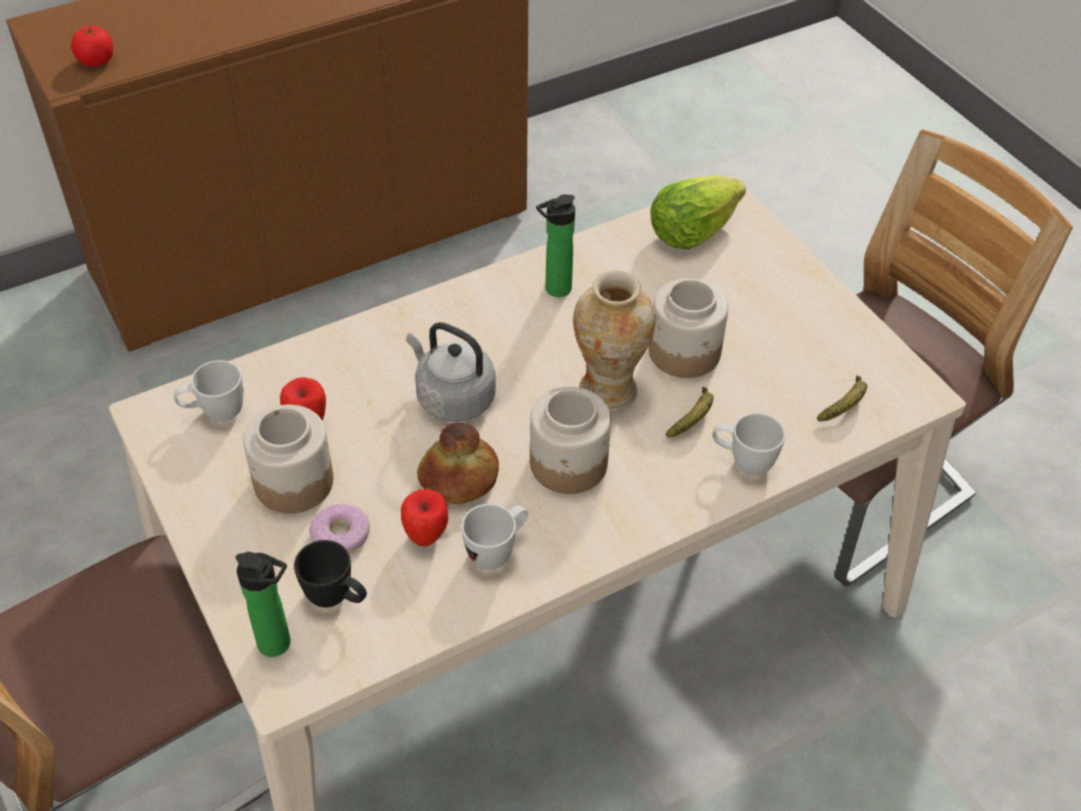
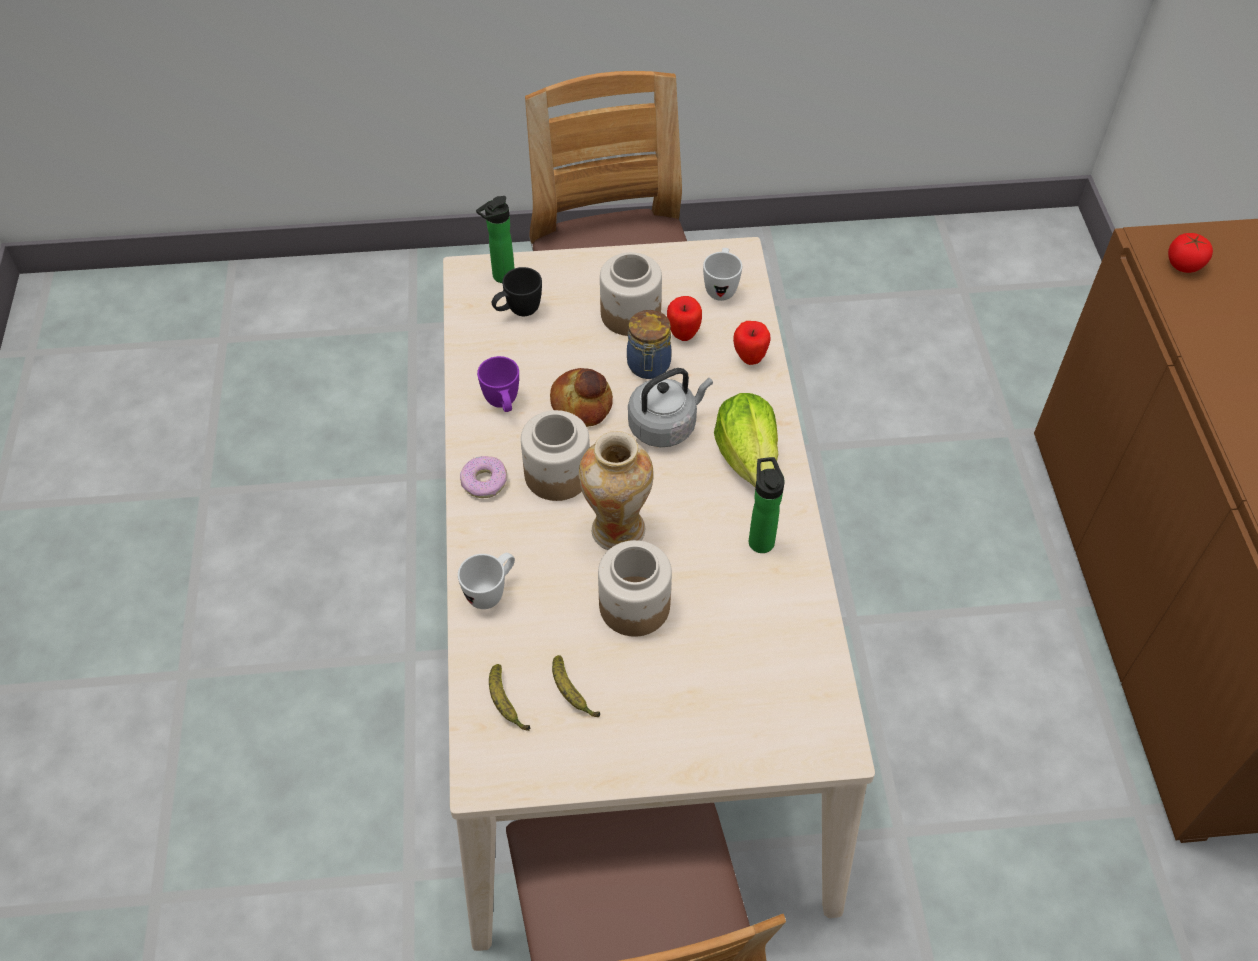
camera: 115 degrees right, 5 degrees up
(341, 536) = (568, 327): donut -> donut (484, 482)
(372, 438) = (648, 366): none -> jar
(426, 537) = (539, 370): apple -> apple (749, 359)
(497, 551) = (503, 404): white mug -> purple mug
(691, 232) = (795, 688): lettuce -> lettuce (748, 457)
(693, 419) = (555, 578): banana -> banana (571, 692)

